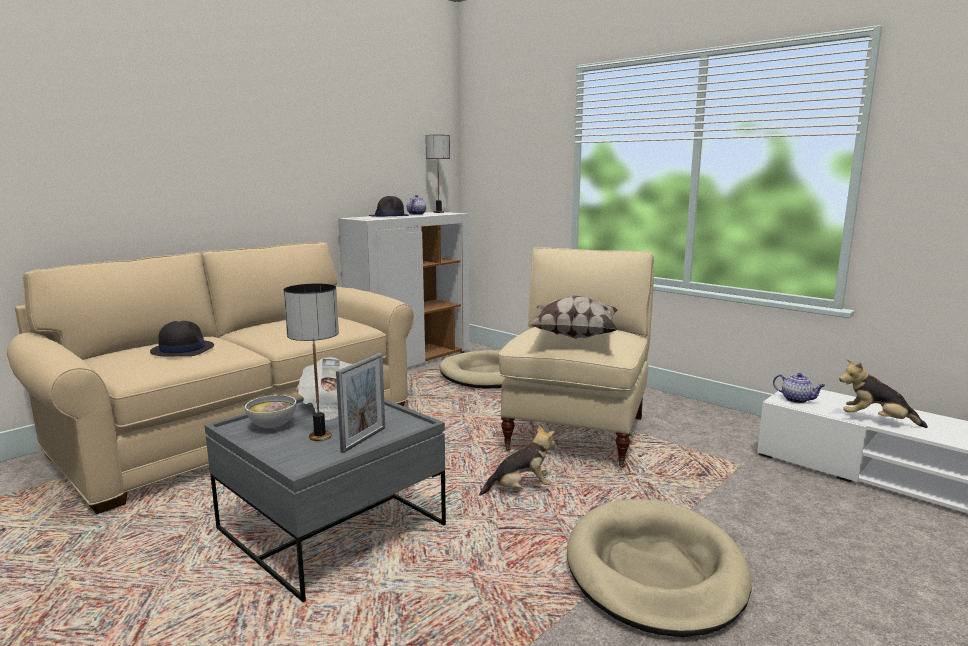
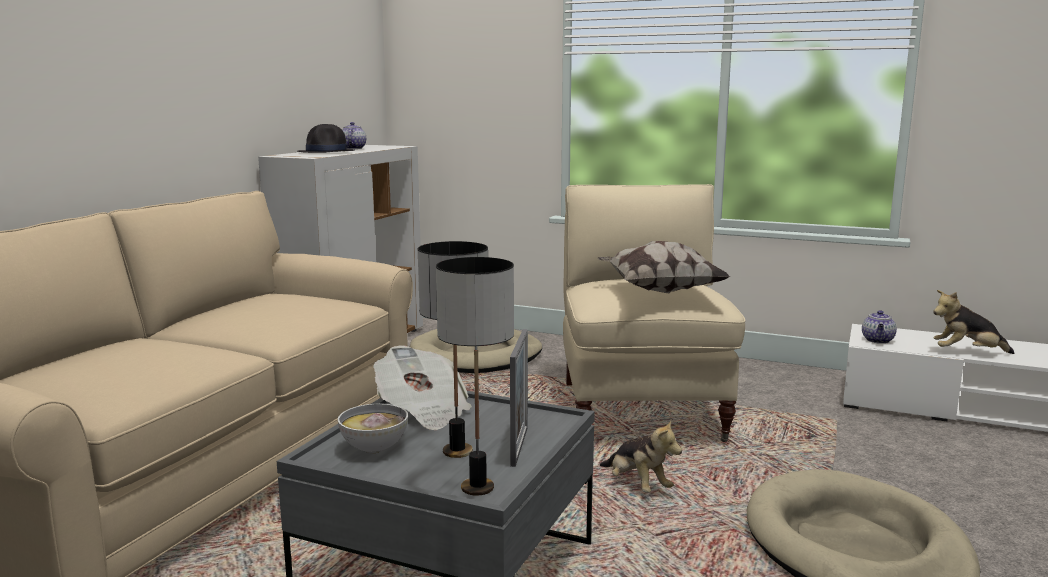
camera: 20 degrees left, 0 degrees up
(182, 349) = (134, 360): black hat -> none
(438, 212) = (374, 145): table lamp -> table lamp (478, 488)
(520, 489) = (637, 485): plush toy -> plush toy turned 90 degrees clockwise
(797, 400) = (878, 340): teapot -> teapot turned 90 degrees clockwise

